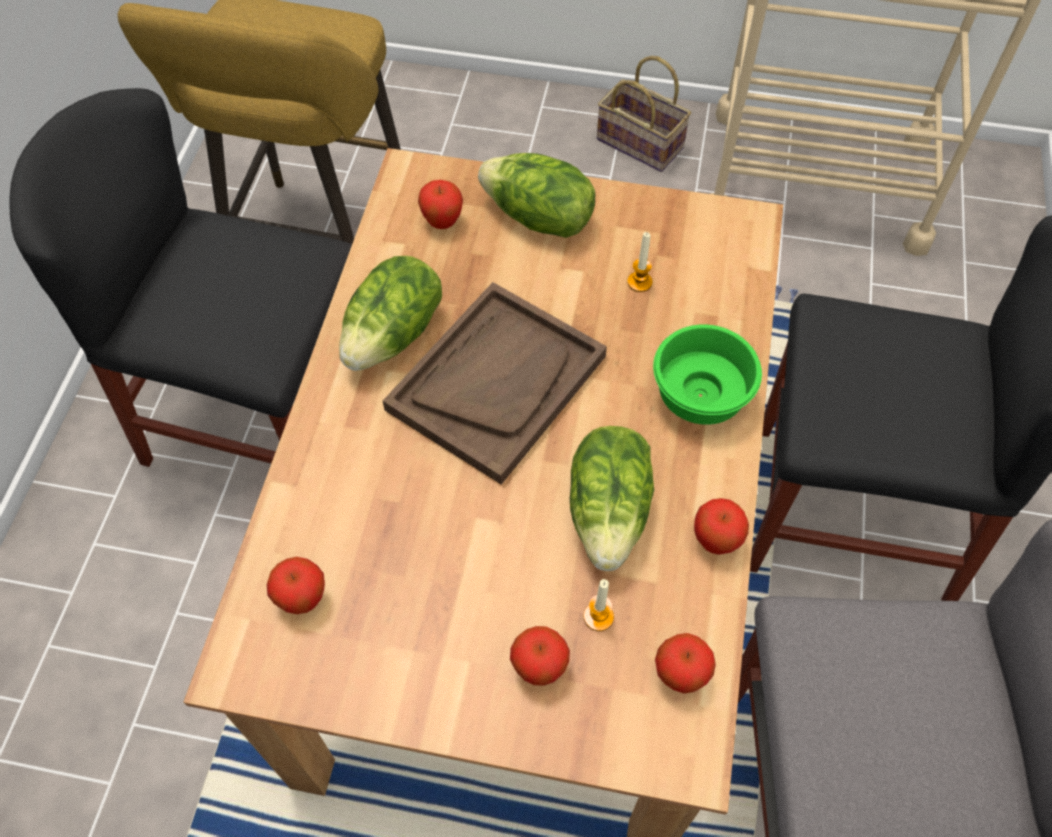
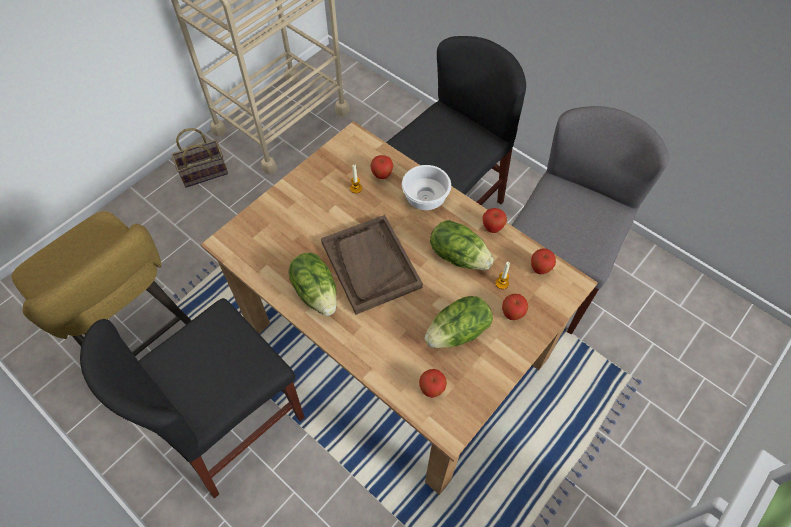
camera: 60 degrees left, 0 degrees up
(442, 222) = (266, 243): apple -> apple (382, 175)
(538, 218) = (293, 206): lettuce -> lettuce (458, 332)
(697, 397) = (425, 199): green bowl -> white bowl

